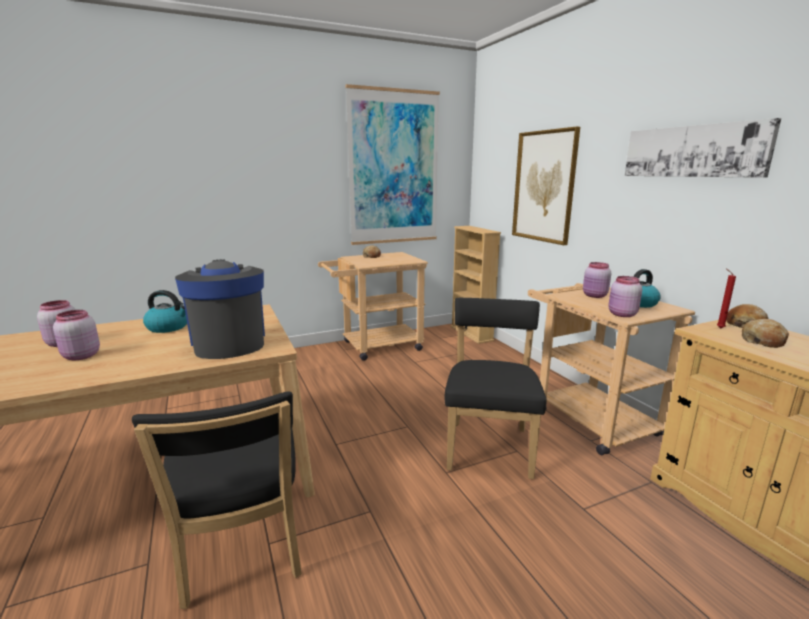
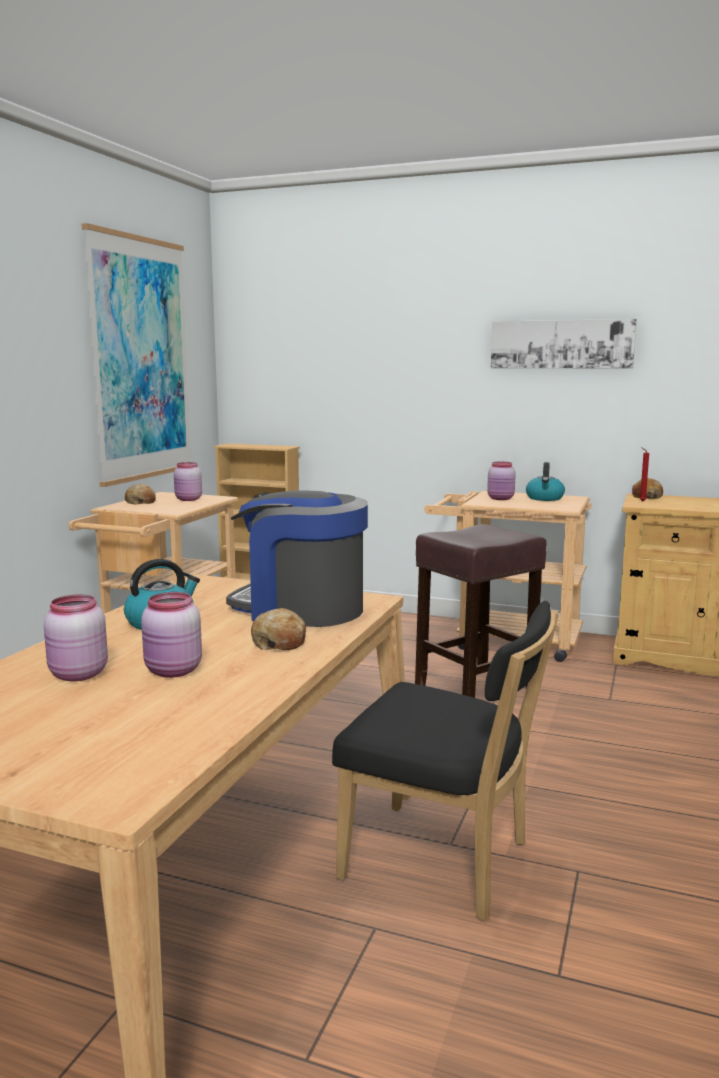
camera: 45 degrees left, 5 degrees down
(489, 446) = (476, 690): black chair -> brown stool
(544, 186) = (368, 382): picture -> none
(621, 314) = (559, 507): pink jar -> pink jar (188, 499)
(763, 341) = (679, 503): bread -> bread (279, 642)

